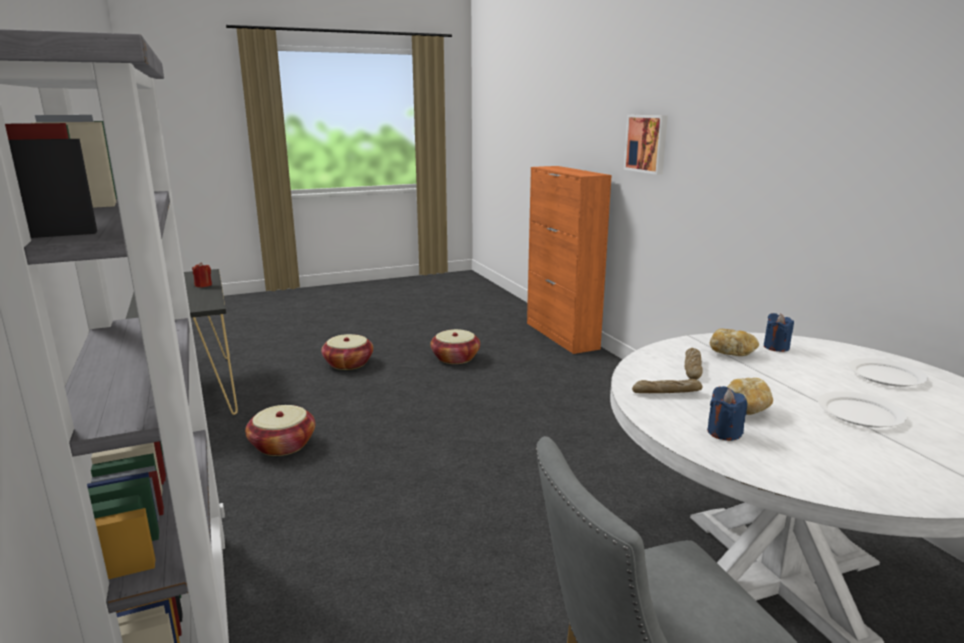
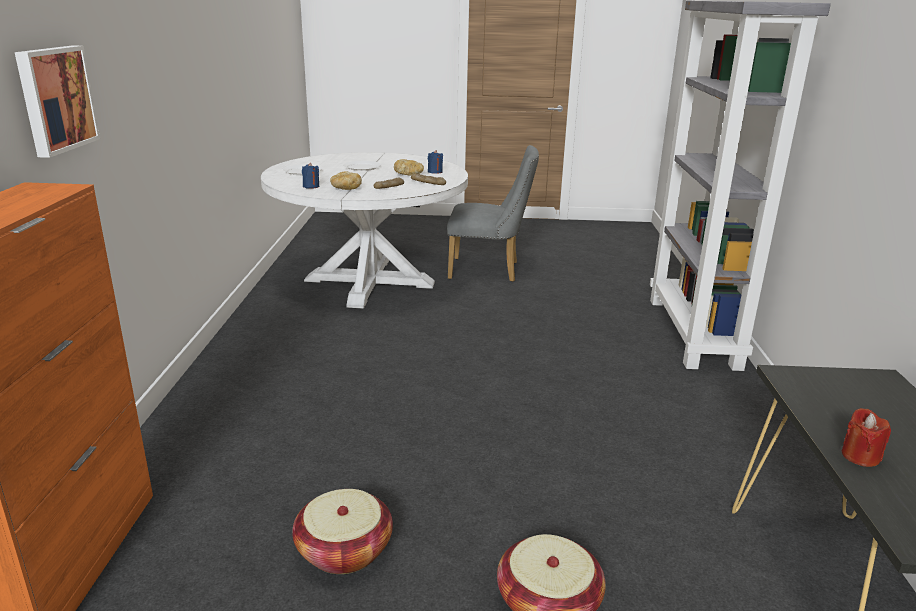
camera: 155 degrees left, 5 degrees up
(282, 445) = (654, 440): basket -> none

